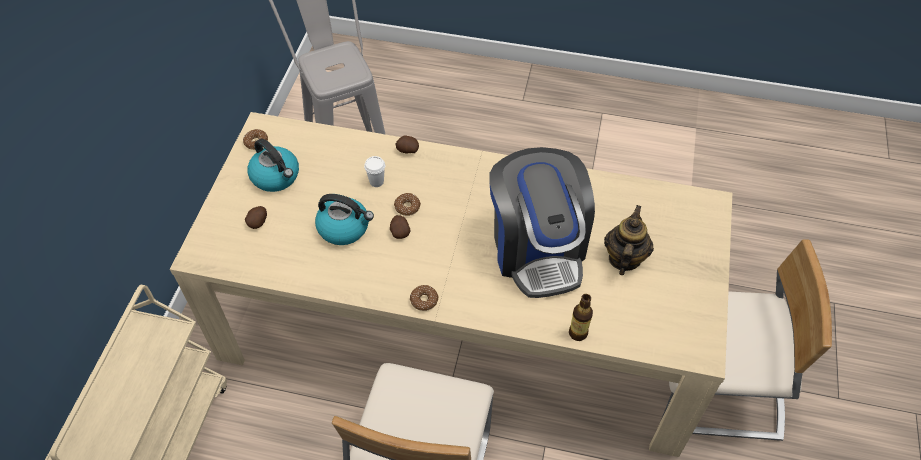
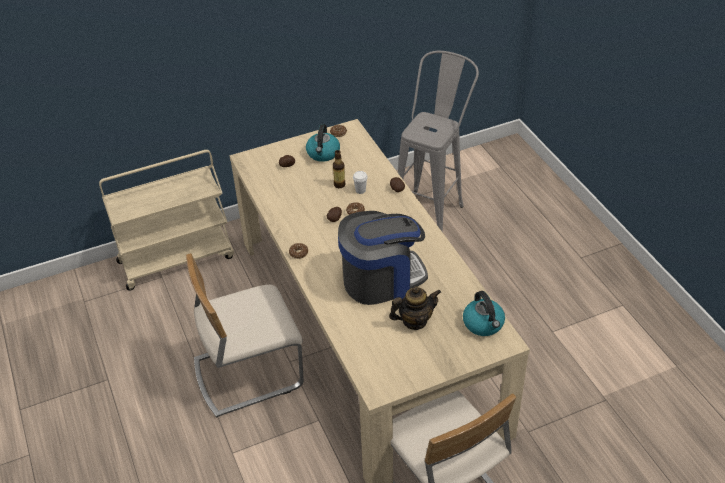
camera: 55 degrees right, 10 degrees down
(344, 228) = (316, 197): kettle -> kettle (484, 324)
(537, 249) = (382, 279): coffee machine -> coffee machine turned 150 degrees counterclockwise
(578, 333) = (338, 327): bottle -> bottle (339, 185)

